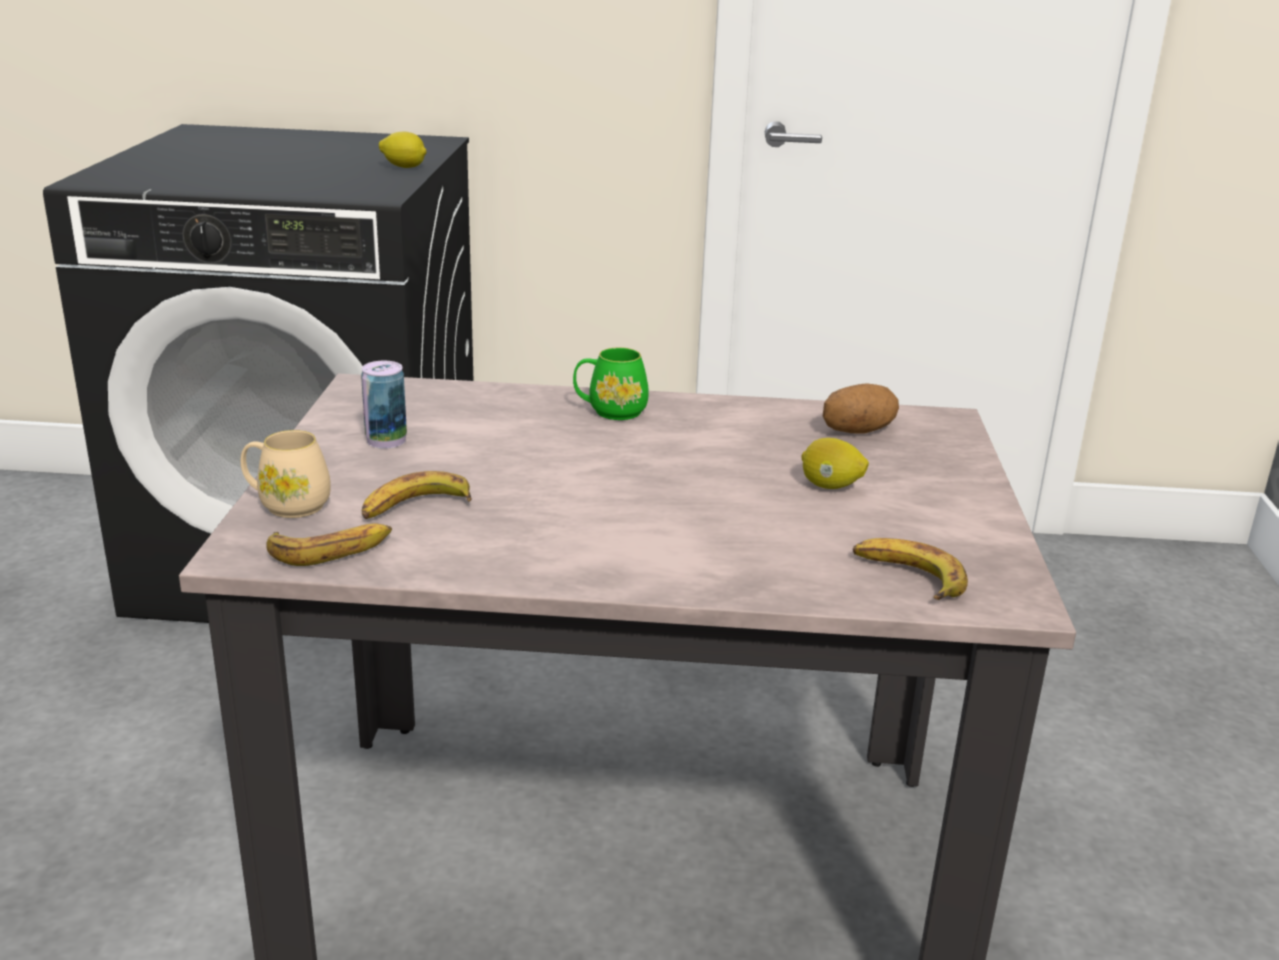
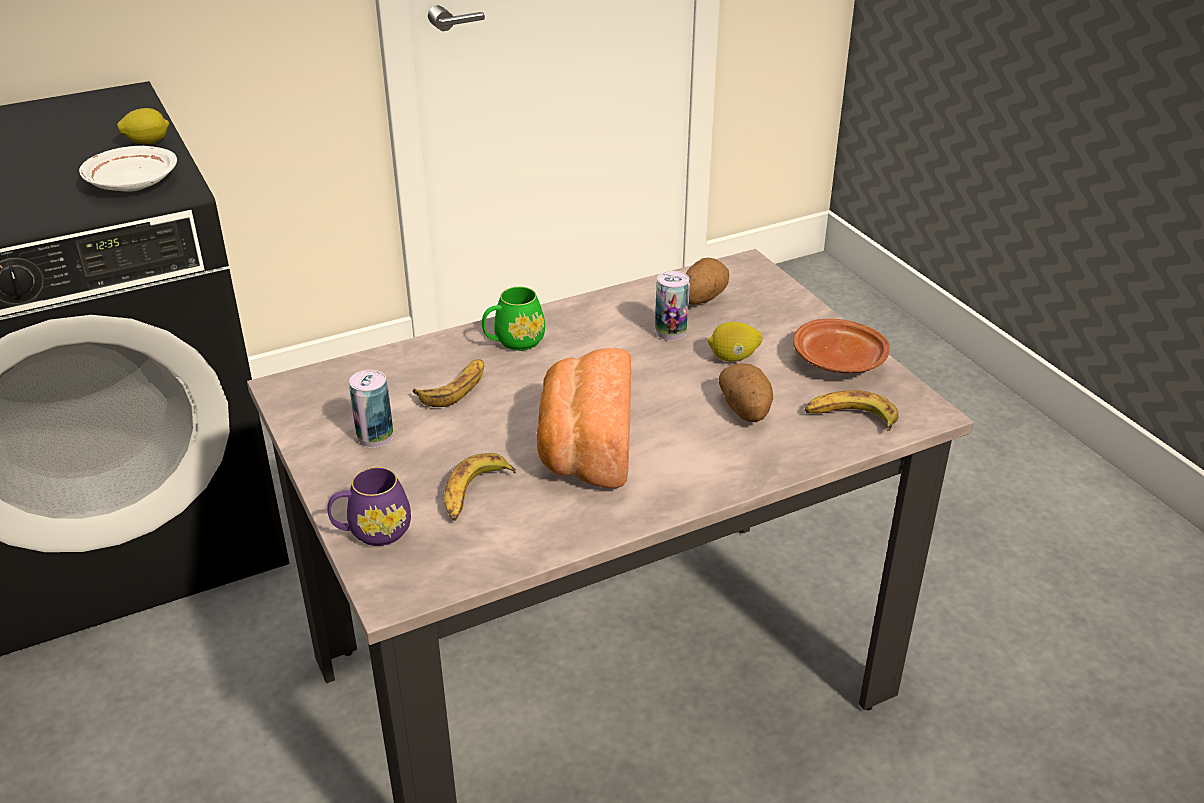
camera: 30 degrees left, 10 degrees up
(287, 504) = (372, 532): beige mug -> purple mug
(331, 550) = (458, 559): banana -> banana (455, 388)
(351, 185) = (131, 183): none -> white plate
(571, 507) = (584, 447): none -> bread
(786, 447) = (671, 332): none -> can
(787, 532) = (746, 410): none -> potato
(958, 525) = (839, 361): none -> brown plate

